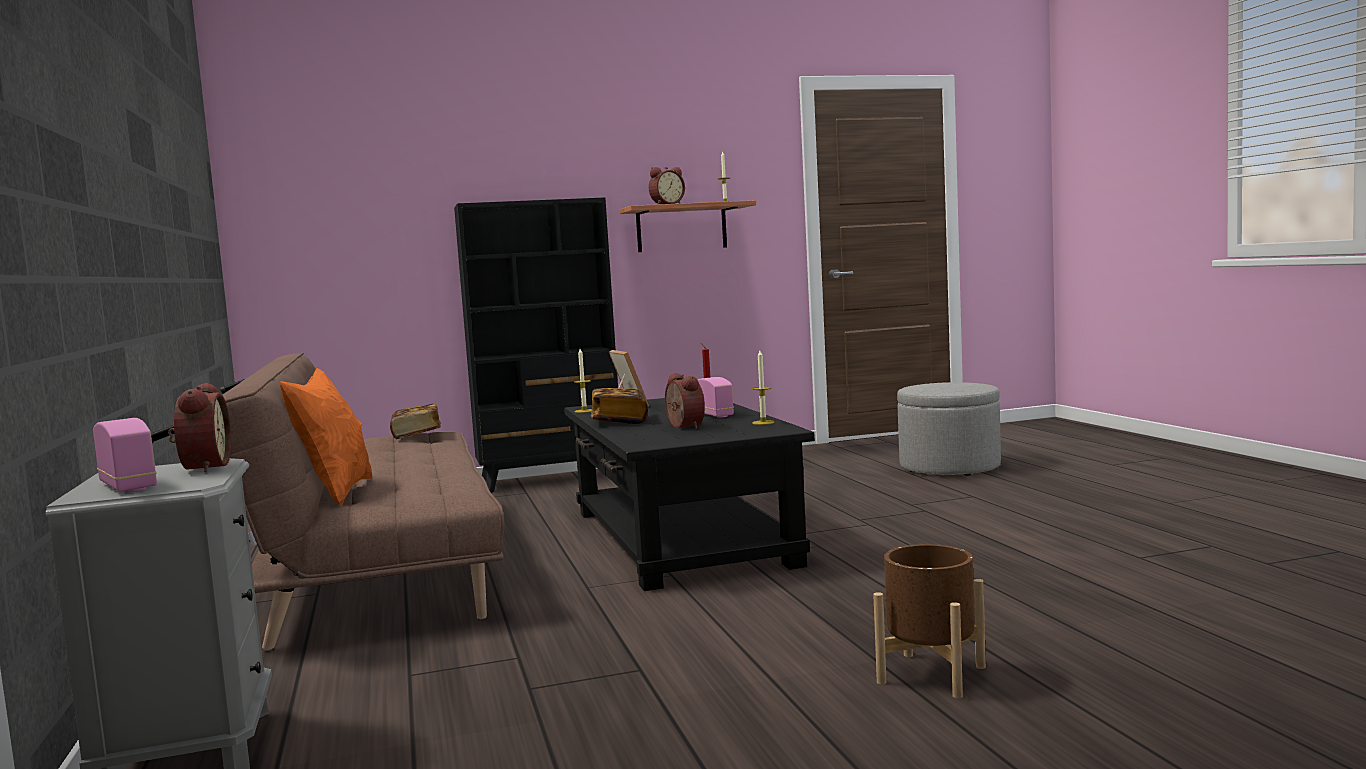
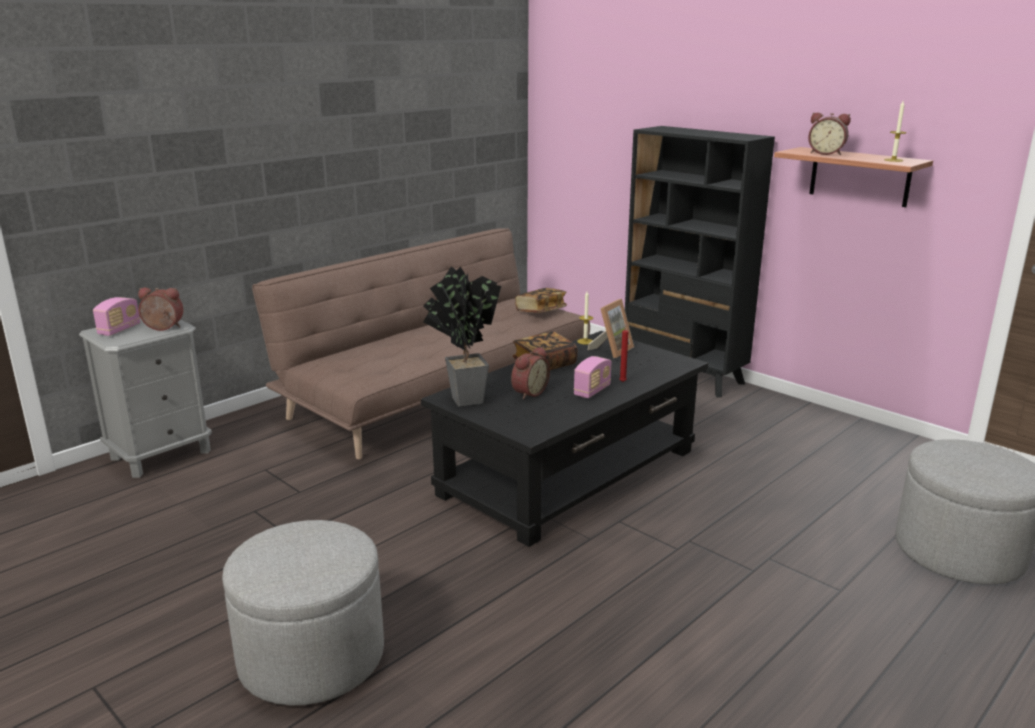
camera: 60 degrees right, 15 degrees up
(202, 468) = (163, 328): alarm clock -> alarm clock turned 135 degrees counterclockwise
(335, 493) = (362, 346): orange pillow -> none
(659, 442) = (461, 399): none -> potted plant
(763, 422) = (563, 418): candle -> none
(932, 675) = (311, 657): brown planter -> grey ottoman

